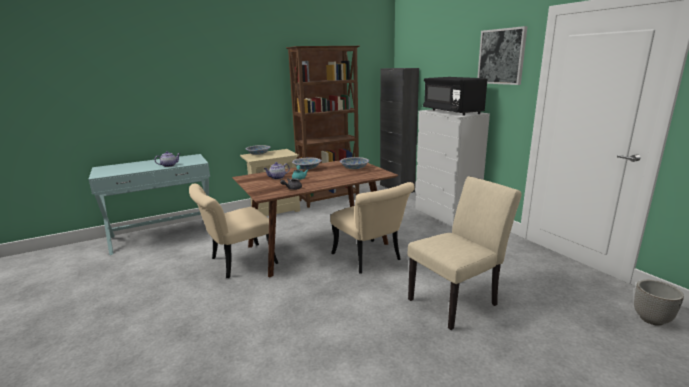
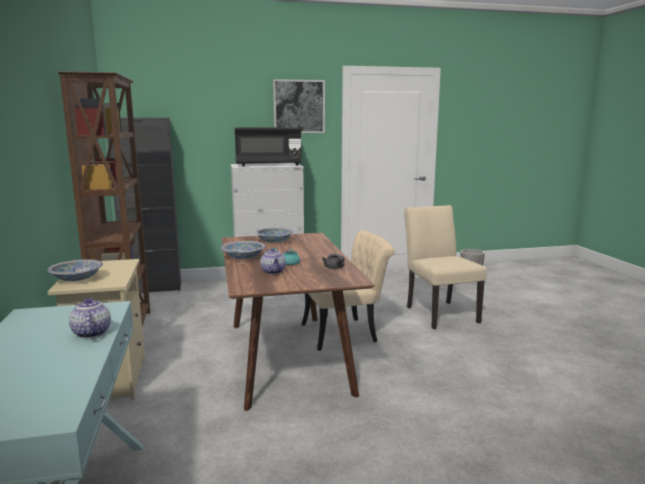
camera: 75 degrees left, 5 degrees down
(236, 263) = (298, 422): beige chair -> none

